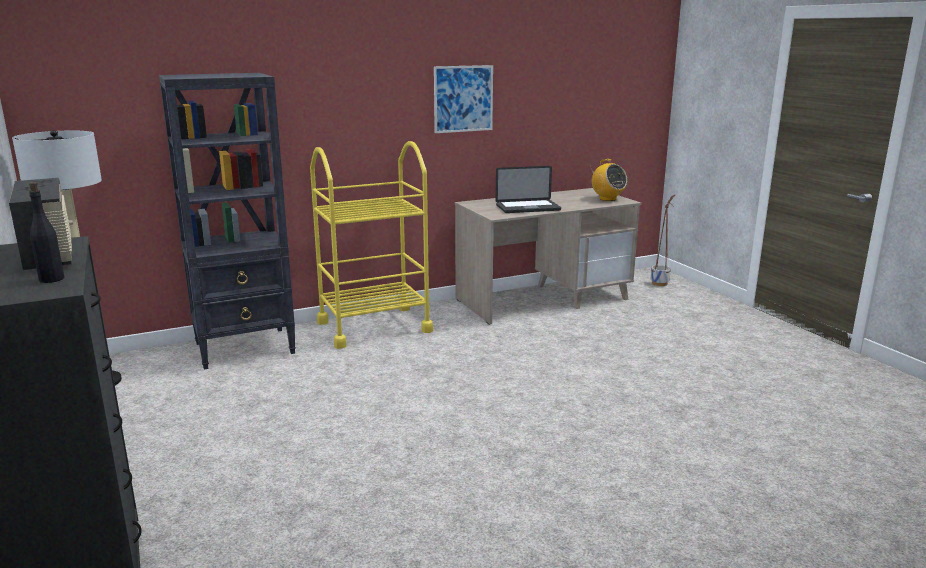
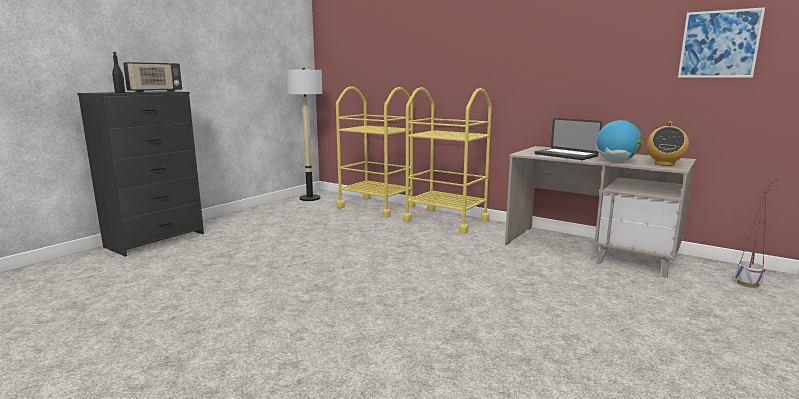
camera: 60 degrees right, 5 degrees down
(246, 348) = (376, 207): black bookcase -> yellow cart
(463, 99) = (551, 60): picture -> picture (719, 44)
(580, 205) = (616, 161): none -> globe

